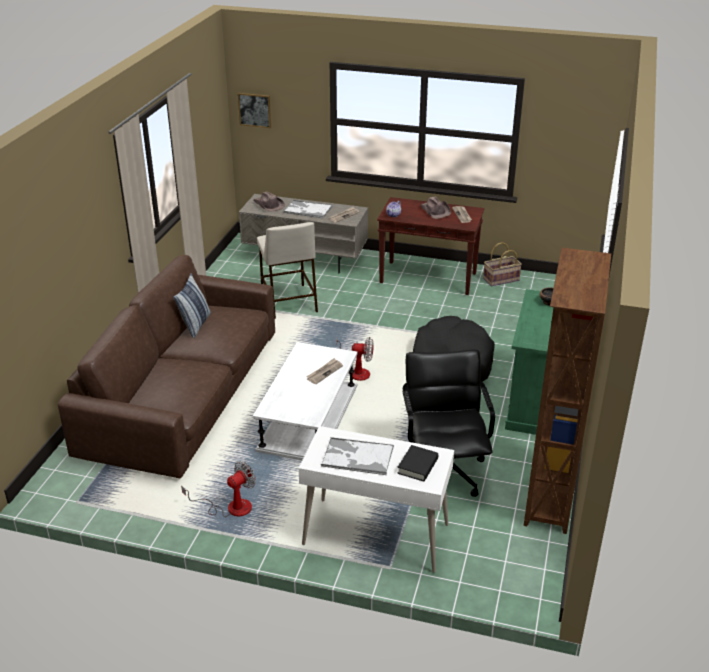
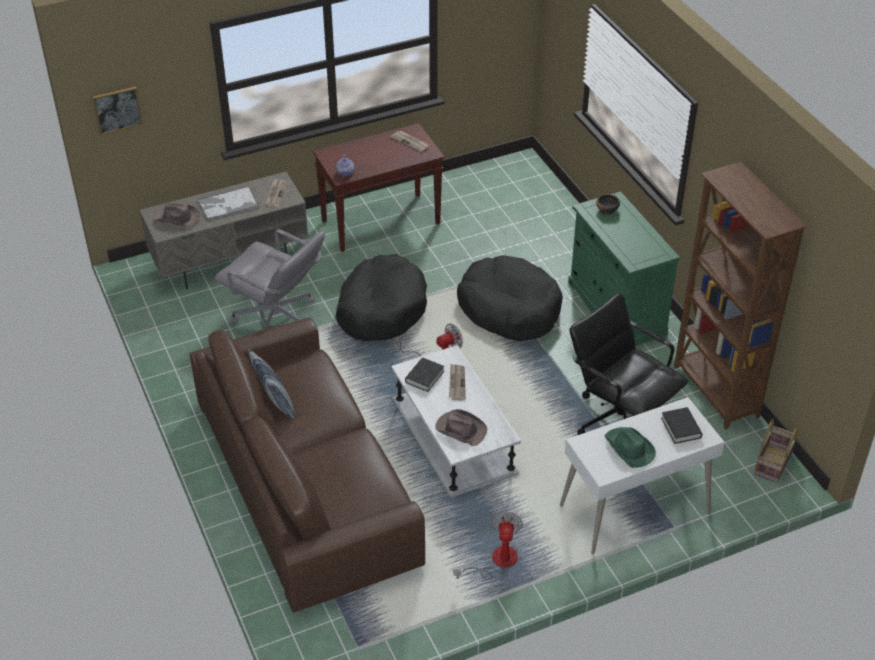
camera: 40 degrees left, 10 degrees up
(288, 301) = (277, 321): beige stool -> grey office chair
(308, 358) = (424, 377): none -> black book
(357, 457) = (629, 448): tray -> green hat
(362, 324) = (381, 309): none -> black dog bed
(435, 210) = (378, 148): brown hat -> brown hat (460, 429)
(501, 280) = (449, 190): basket -> basket (773, 464)

